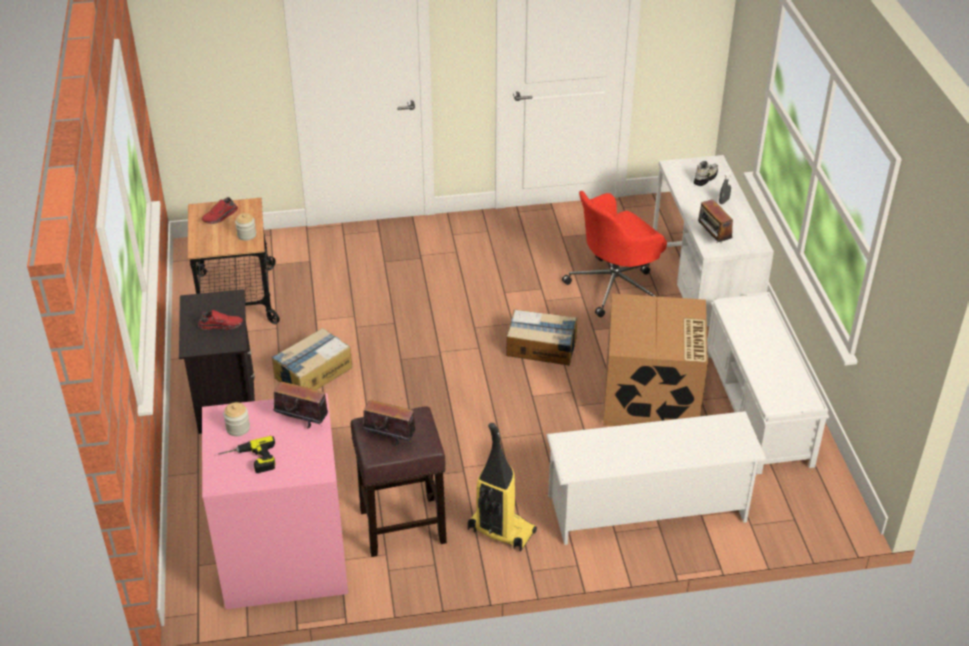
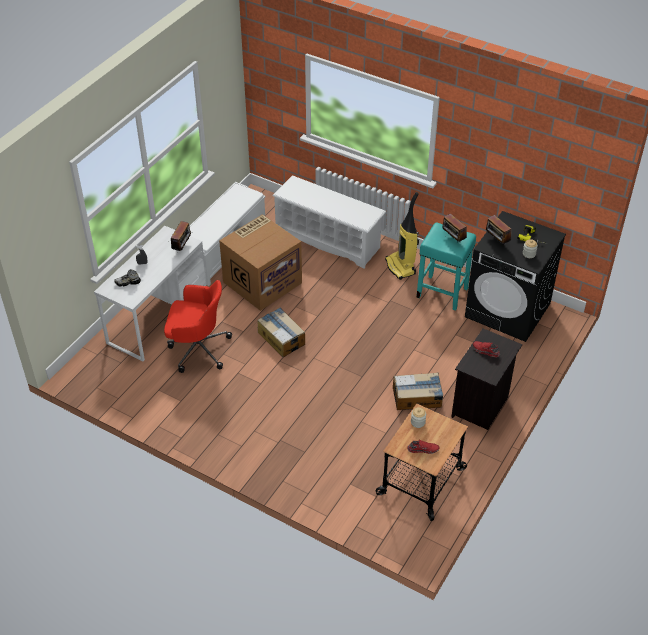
camera: 140 degrees left, 5 degrees up
(283, 557) = (508, 310): pink washing machine -> black washing machine
(401, 527) = (443, 293): brown stool -> turquoise stool

